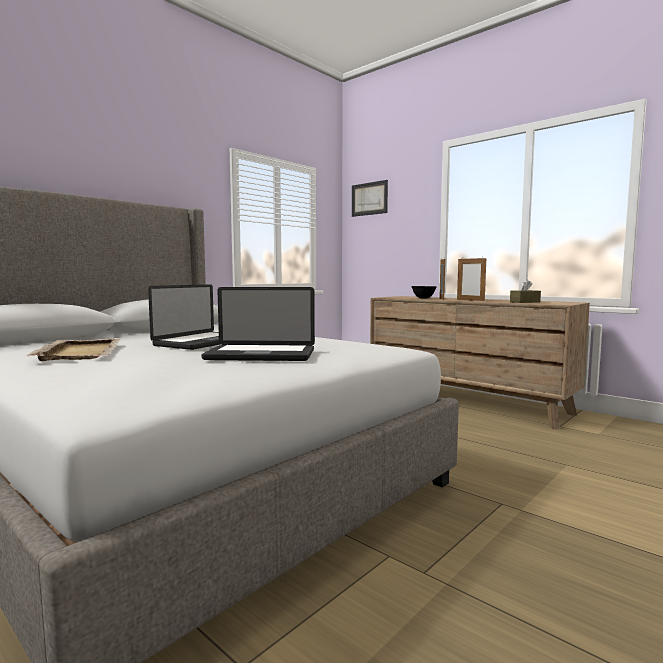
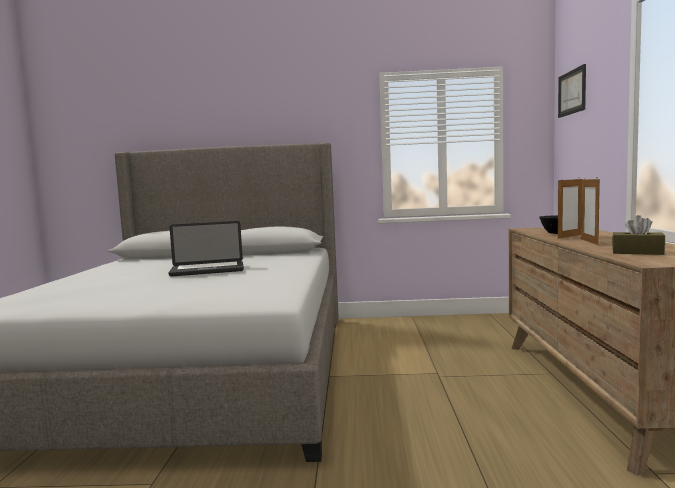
camera: 50 degrees right, 0 degrees up
(80, 352) = (131, 270): beige tray -> none
(261, 355) = (171, 288): laptop -> none

